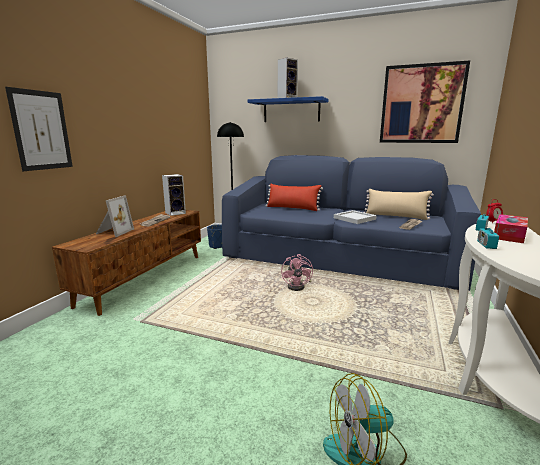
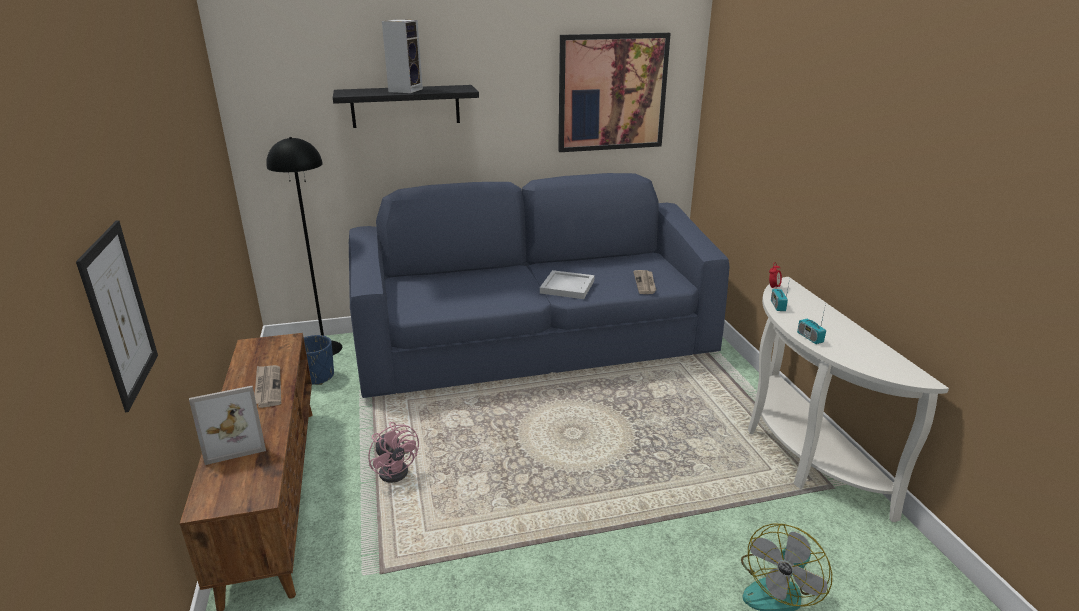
camera: 35 degrees left, 10 degrees up
(113, 232) = (235, 442): picture frame -> picture frame turned 90 degrees clockwise
(176, 213) = (269, 352): speaker -> none
(291, 111) = (405, 106): blue shelf -> black shelf
(292, 208) = (450, 281): red pillow -> none
(298, 286) = (531, 414): pink fan -> pink fan (396, 469)
(395, 216) = (607, 266): beige pillow -> none
(509, 235) = (808, 311): tissue box -> none

